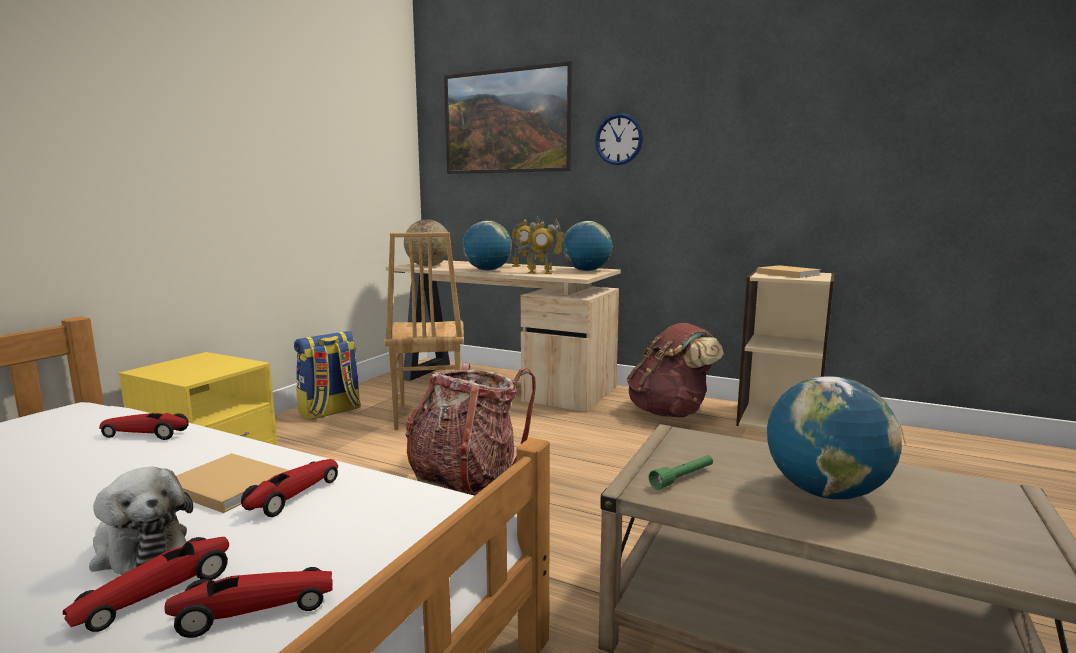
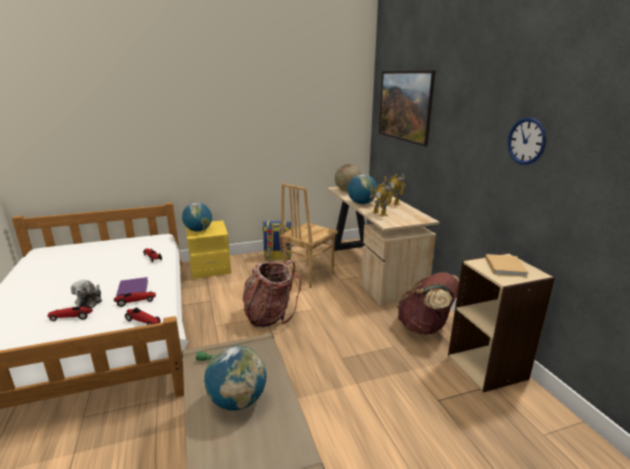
camera: 45 degrees right, 10 degrees up
(226, 485) = (133, 288): beige book -> purple book
(254, 611) = (73, 333): toy car -> toy car (143, 321)
(586, 271) = (411, 218): globe -> globe (198, 230)
(619, 139) = (451, 131): wall clock -> wall clock (526, 141)

